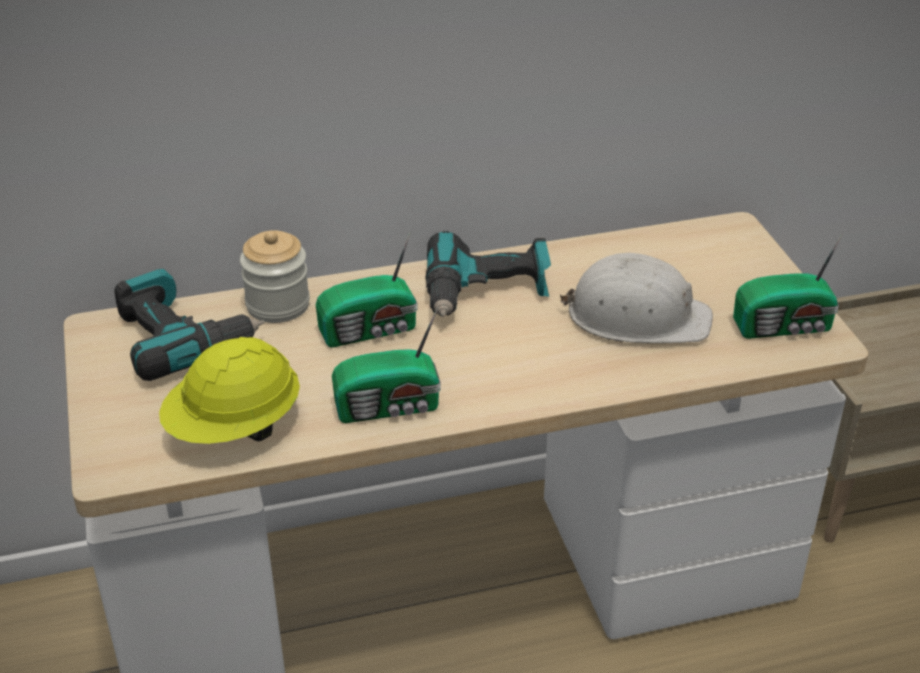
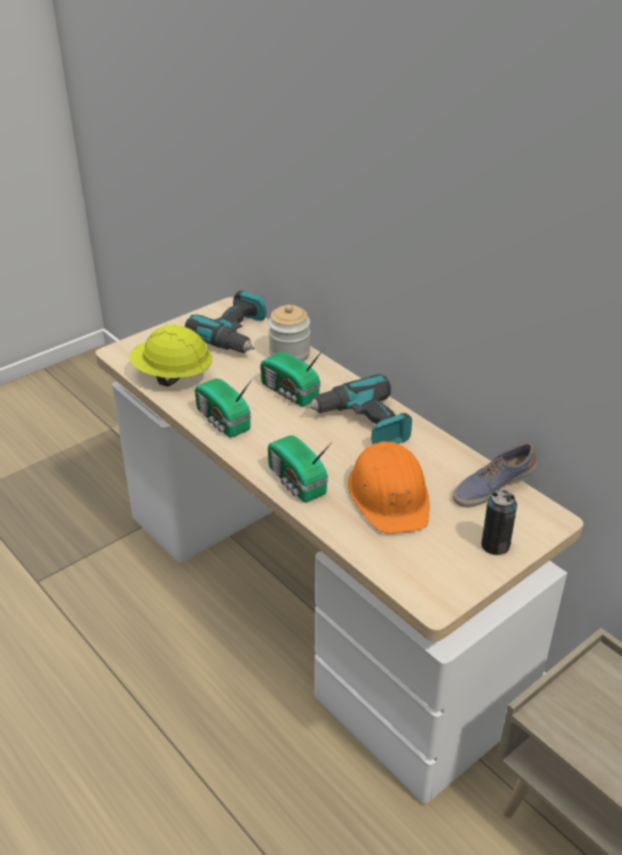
camera: 65 degrees right, 0 degrees up
(637, 316) = (389, 495): white hard hat -> orange hard hat
(662, 244) = (492, 487): none -> shoe
(757, 274) = (495, 545): none -> can
(785, 327) = (436, 574): radio -> radio (296, 482)

